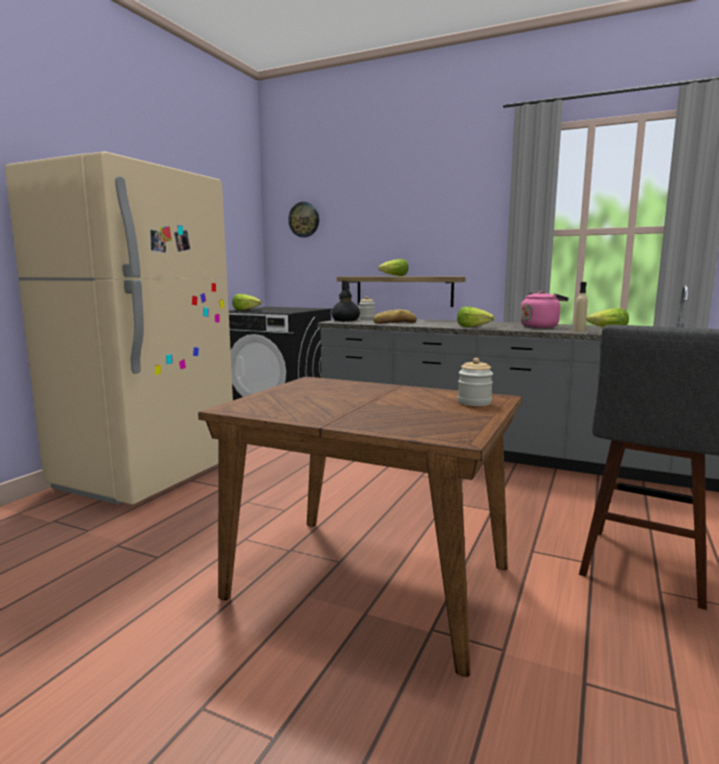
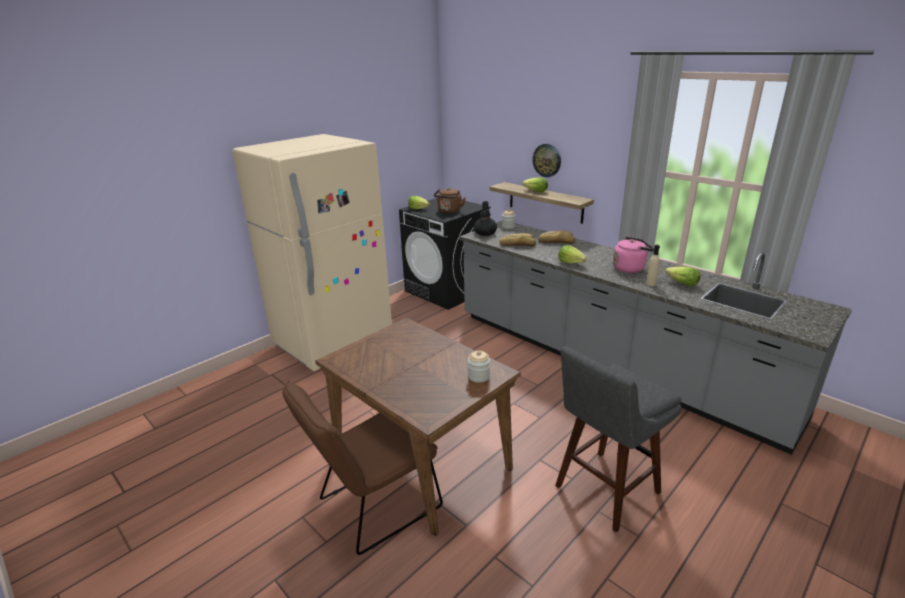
camera: 20 degrees right, 15 degrees up
(286, 310) = (449, 211): none -> brown kettle
(304, 219) = (472, 127): wall clock -> wall clock (547, 160)
(331, 660) = (372, 507): none -> brown chair
(435, 321) = (556, 241): none -> bread

